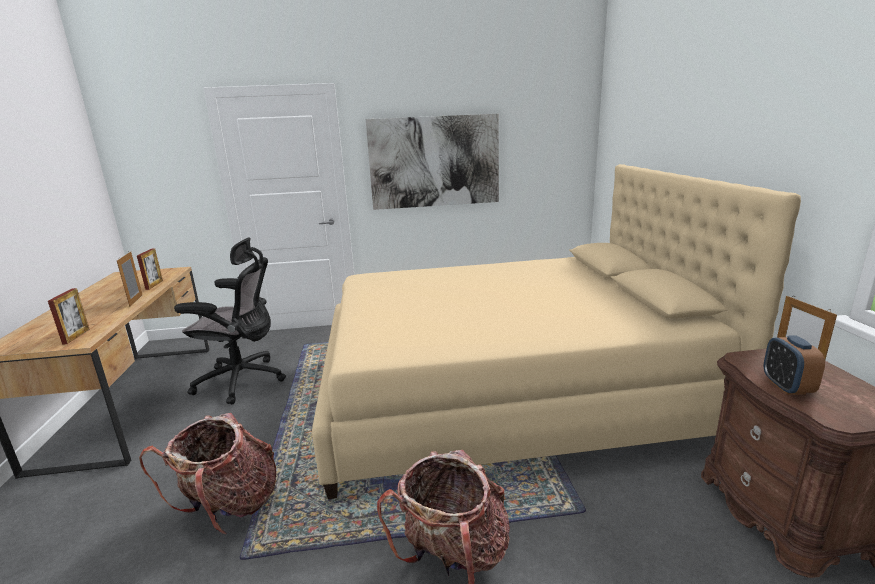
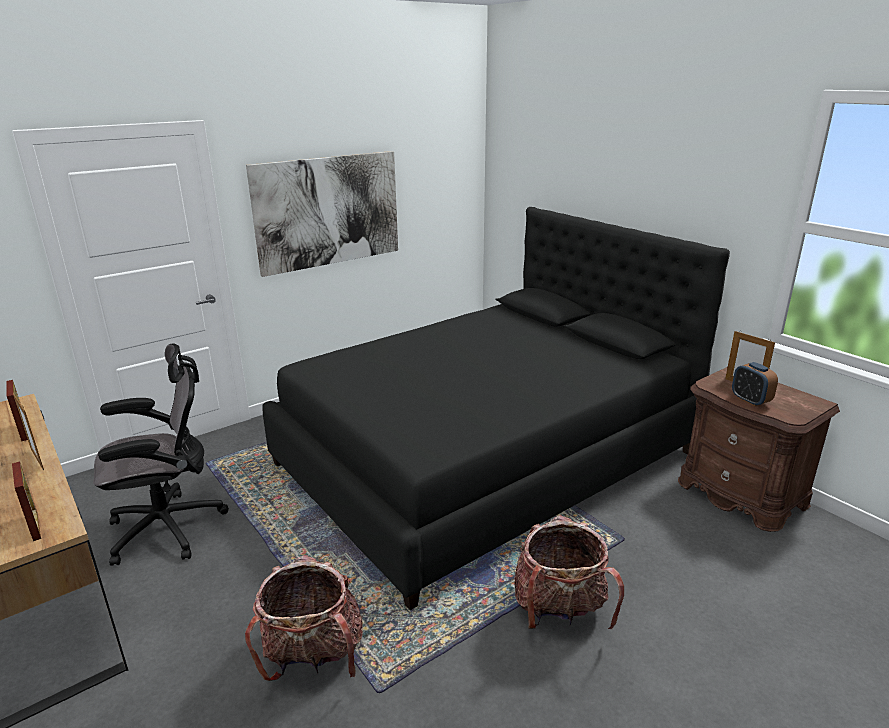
camera: 30 degrees left, 5 degrees up
(508, 393) = (486, 458): beige bed -> black bed

